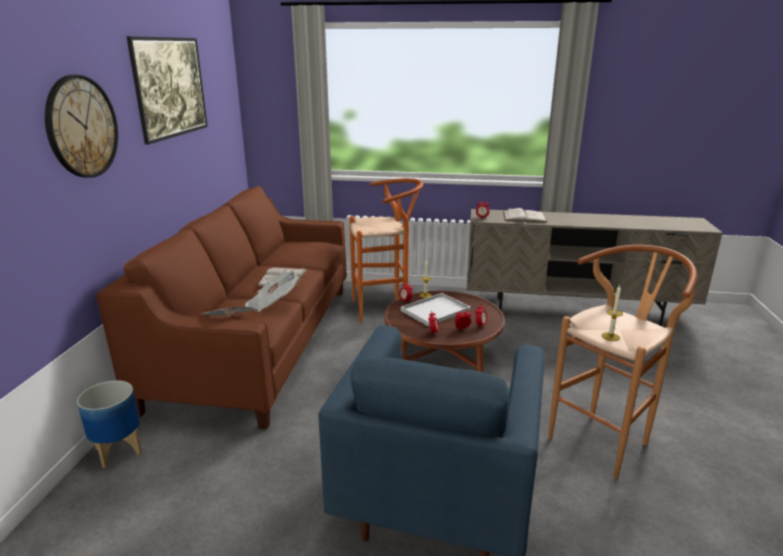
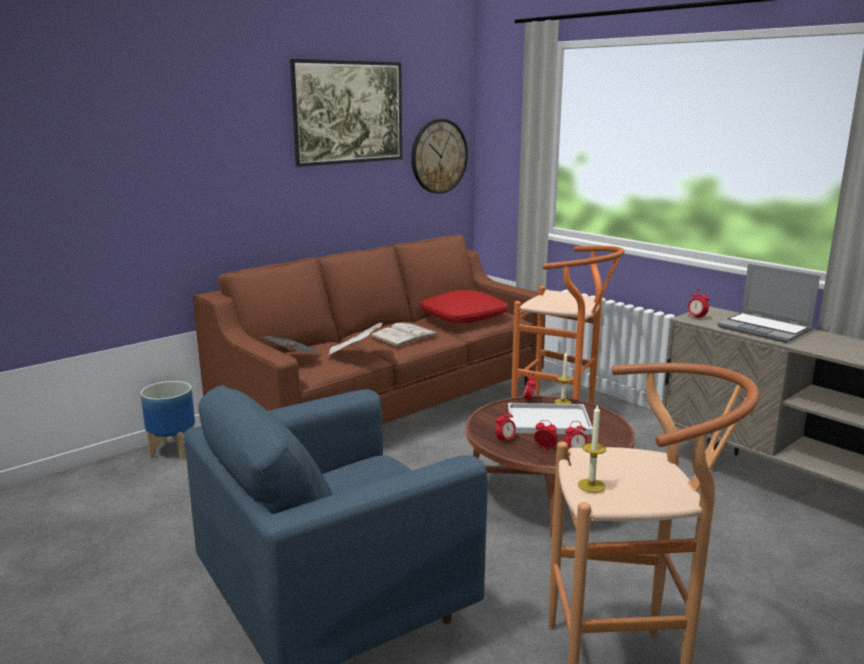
camera: 40 degrees right, 5 degrees down
(82, 127) = (211, 140): wall clock -> wall clock (439, 156)
(298, 252) = (463, 317): none -> red pillow
(524, 217) = (765, 329): white book -> laptop

